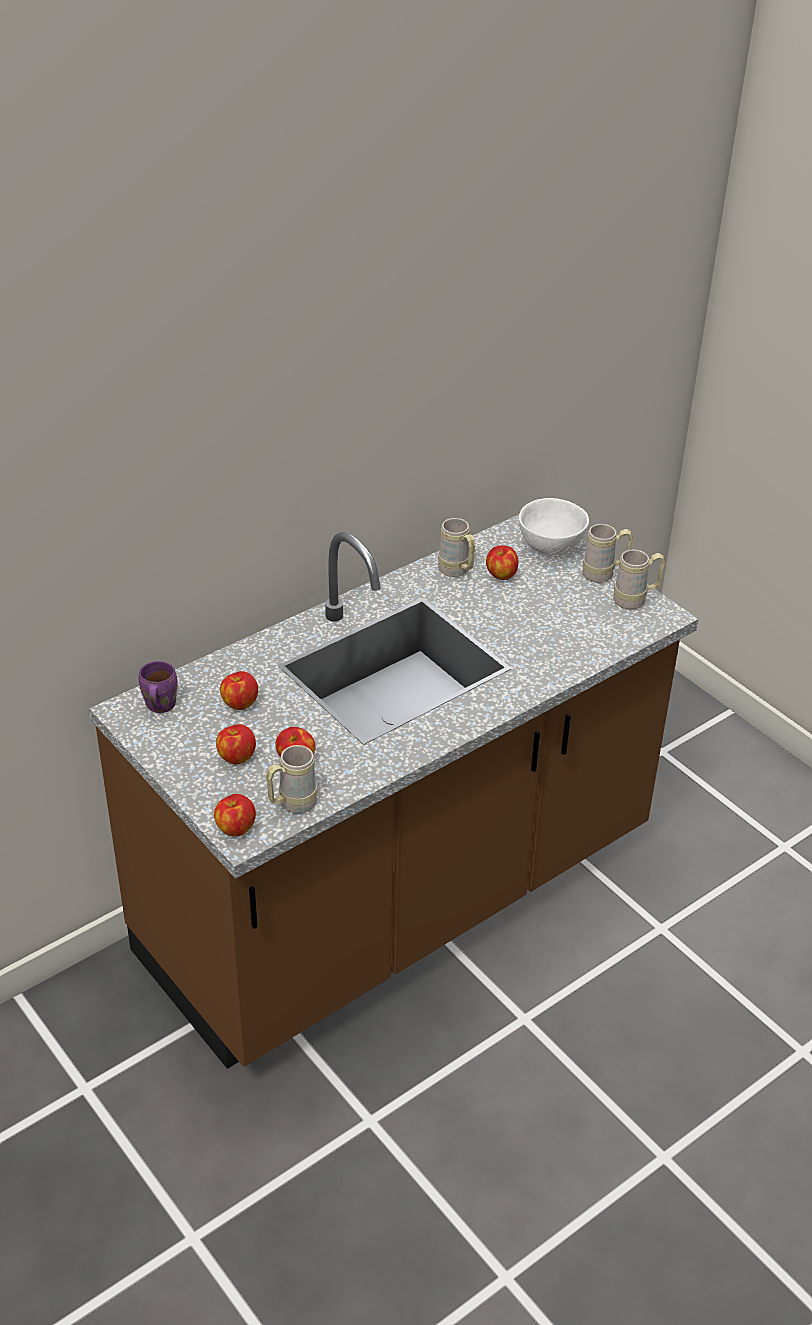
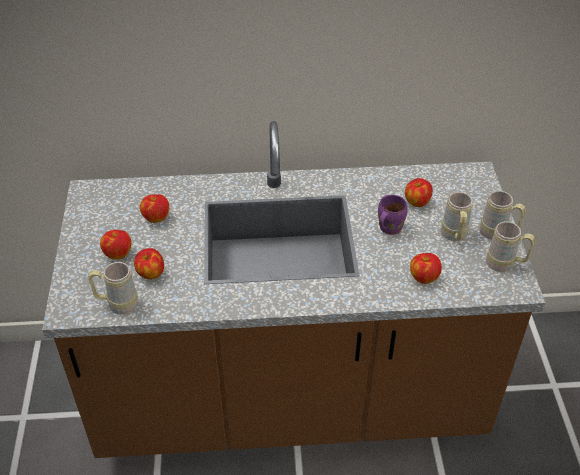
camera: 35 degrees right, 5 degrees up
(158, 705) = (108, 196): purple mug -> purple mug (388, 228)
(235, 828) = (68, 303): apple -> apple (423, 277)
(457, 572) = (387, 186): beige mug -> beige mug (454, 237)
(551, 548) = (474, 197): white bowl -> none

